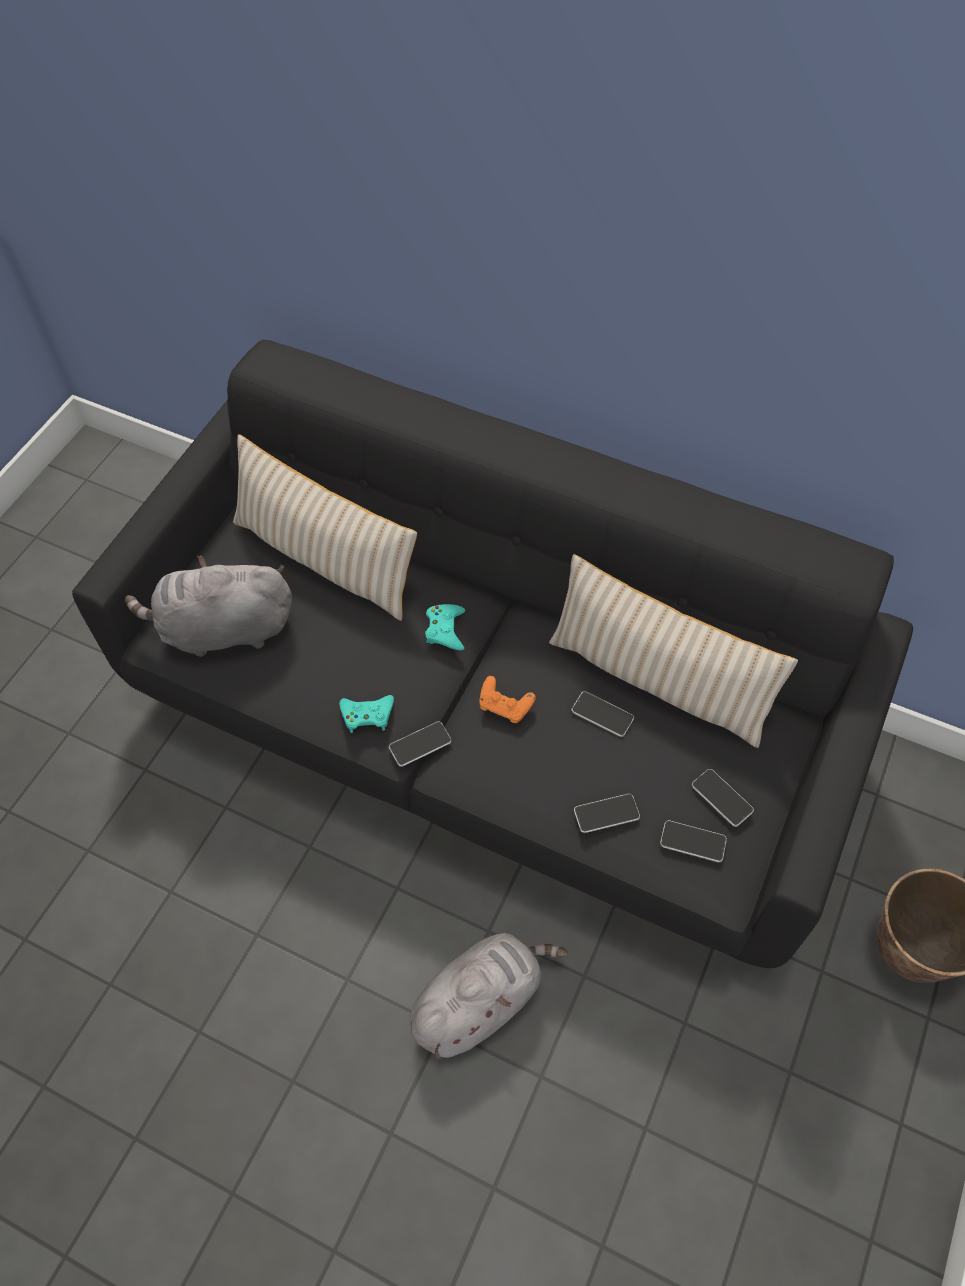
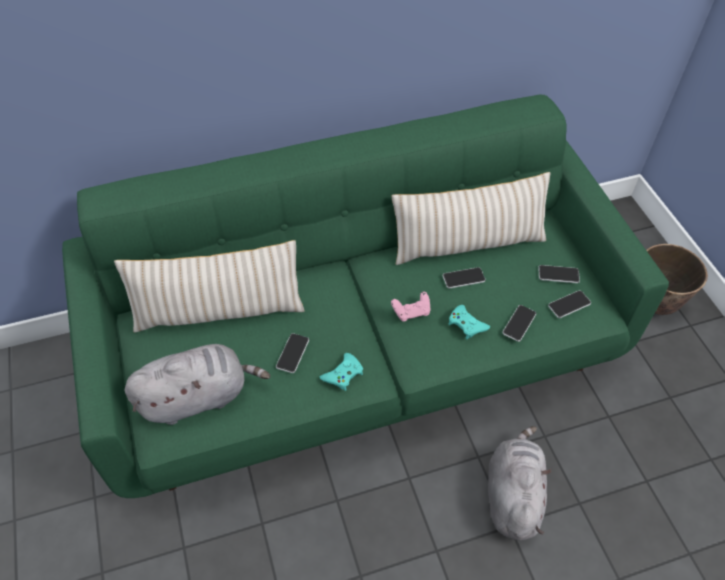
camera: 45 degrees left, 5 degrees down
(223, 629) = (198, 397): grey plush toy -> grey plush toy turned 150 degrees counterclockwise
(420, 744) = (388, 367): phone -> phone (292, 353)
(445, 630) = (334, 298): turquoise game controller -> turquoise game controller (466, 324)
(486, 722) = (362, 354): black sofa -> green sofa
(505, 706) = (411, 312): orange game controller -> pink game controller

